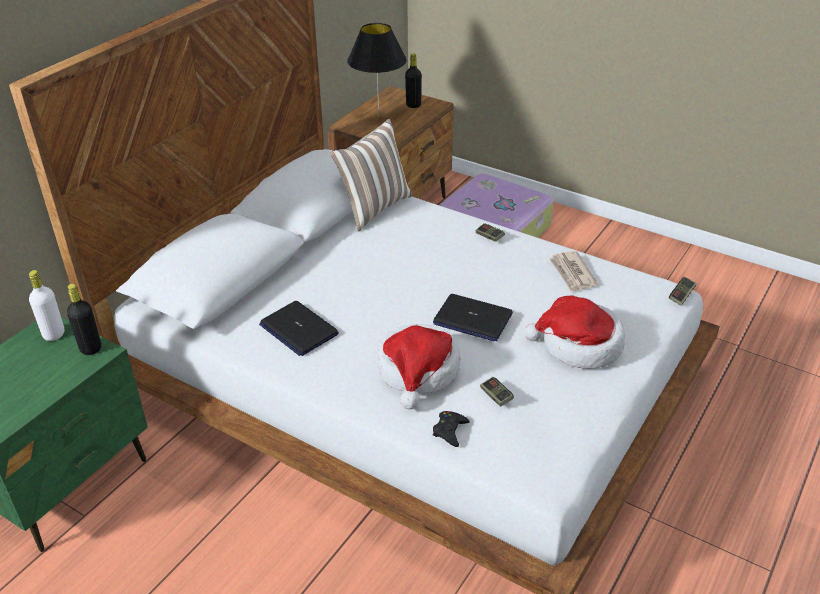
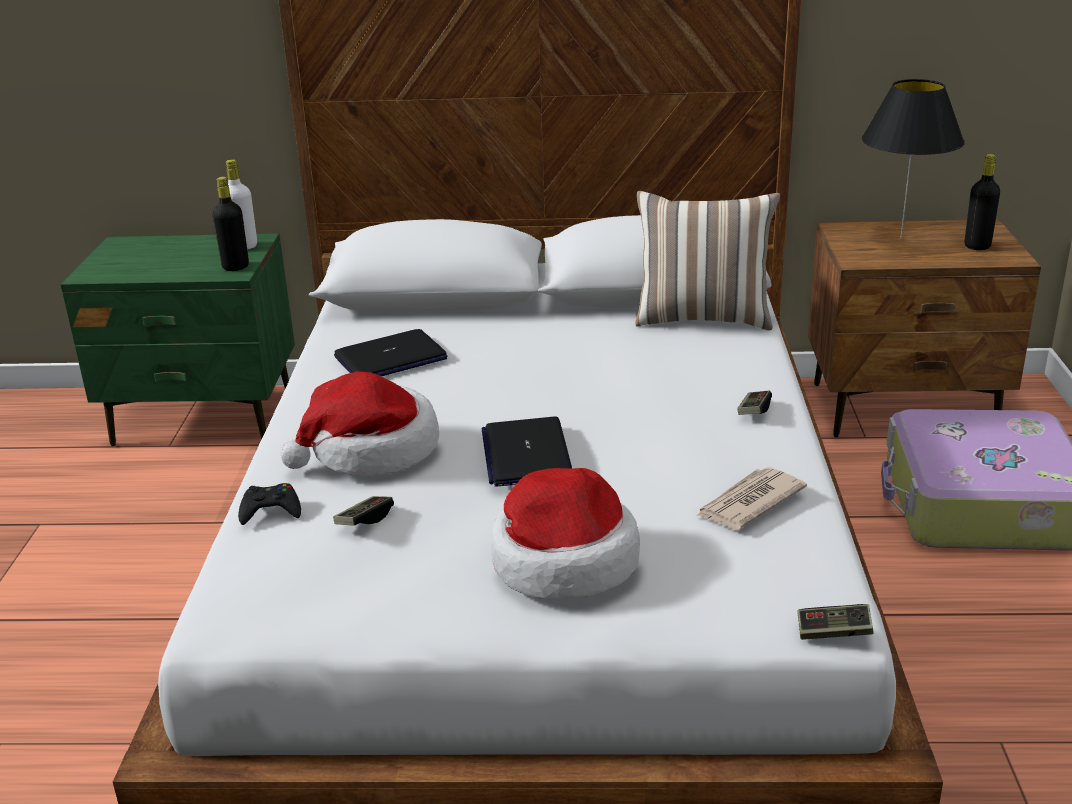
camera: 60 degrees right, 10 degrees down
(298, 329) = (390, 358): laptop -> laptop turned 135 degrees counterclockwise

